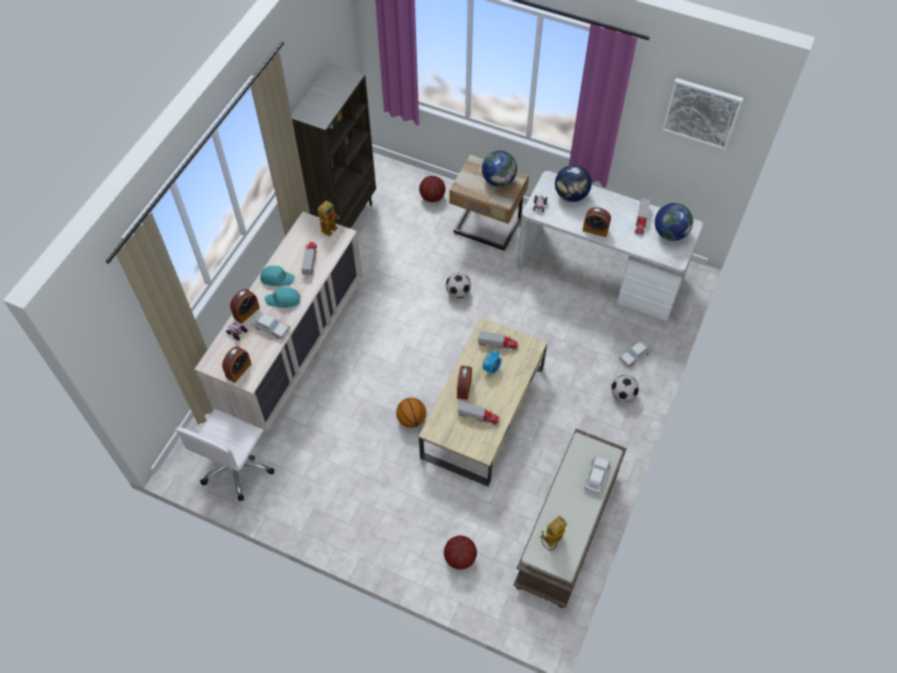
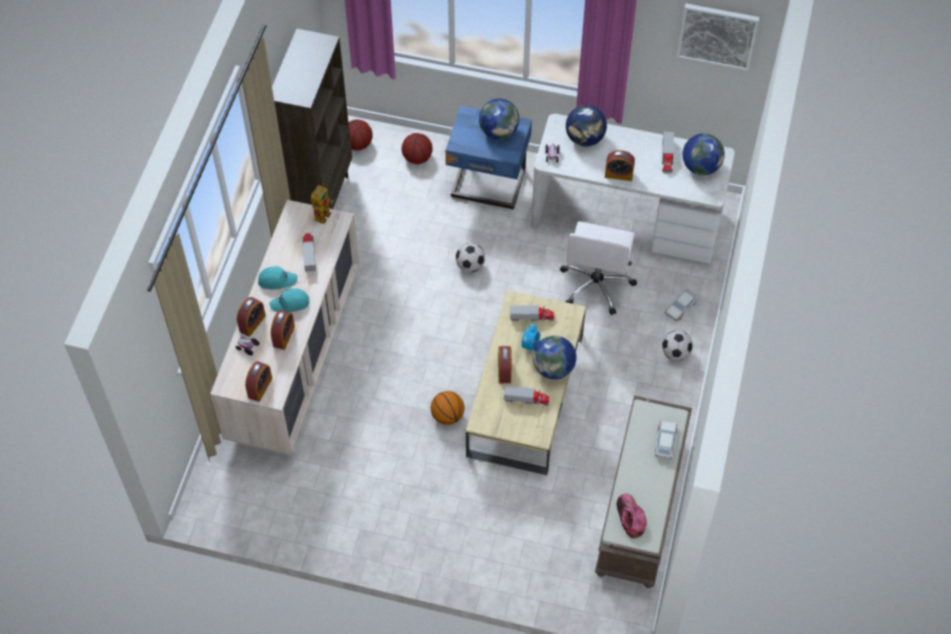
camera: 10 degrees left, 0 degrees up
(237, 467) = (264, 498): white office chair -> white office chair (596, 284)
(271, 328) = (284, 336): toy car -> alarm clock
(460, 558) = (531, 555): basketball -> basketball (358, 144)
(487, 228) = (488, 186): beige nightstand -> blue nightstand
(508, 392) = (553, 368): none -> globe
(551, 543) = (630, 517): toy robot -> cap

